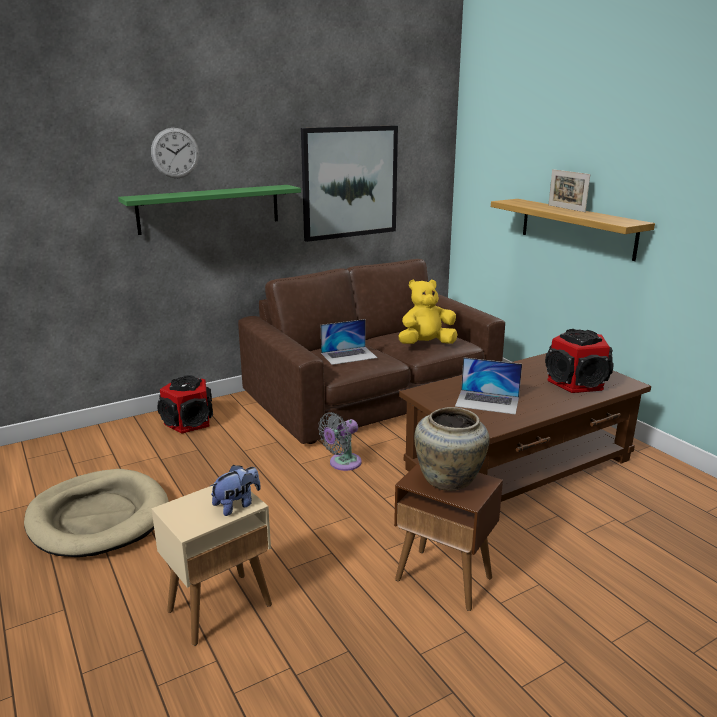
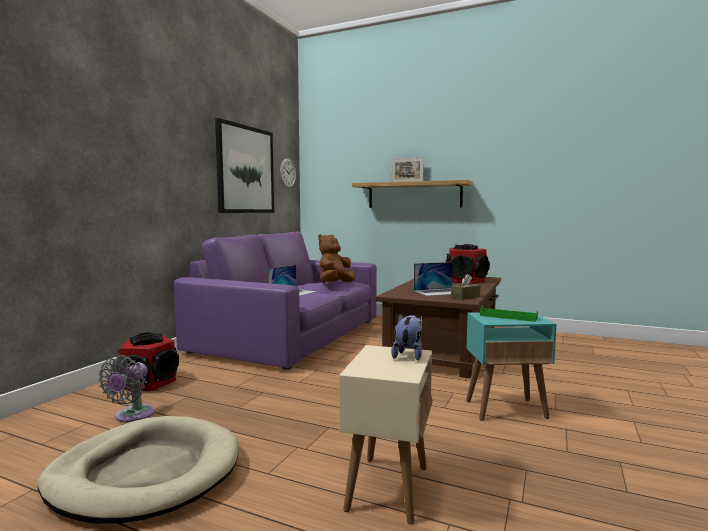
camera: 35 degrees left, 15 degrees down
(175, 153) = (123, 113): wall clock -> wall clock (287, 173)
(209, 209) = (150, 172): green shelf -> none
(342, 463) = (332, 373): grey fan -> grey fan (132, 416)
(372, 394) = (291, 336): brown sofa -> purple sofa
(426, 344) = (335, 284): yellow plush toy -> brown plush toy
(444, 579) = (506, 409): brown side table -> turquoise side table
(450, 480) = (508, 317): beige vase -> green tray
(496, 422) = (465, 297): none -> brown tissue box

